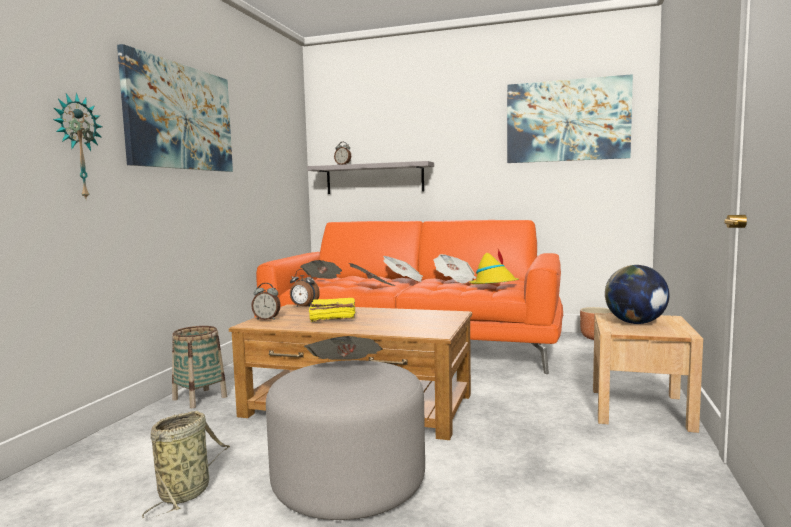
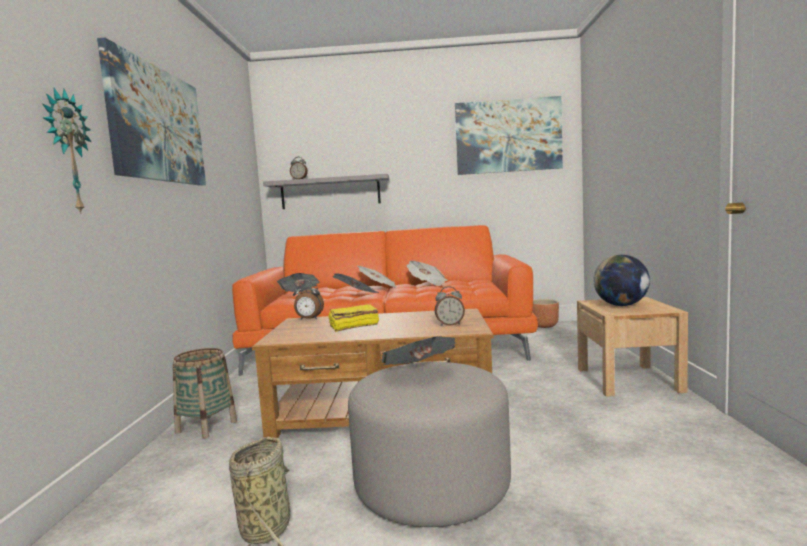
camera: 15 degrees left, 0 degrees up
(267, 319) = (284, 334): alarm clock -> alarm clock (450, 324)
(494, 285) = (469, 285): yellow hat -> none

